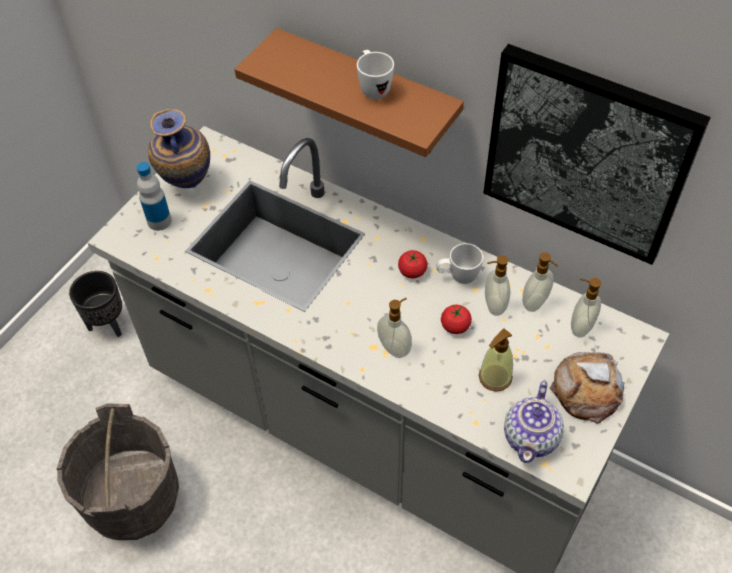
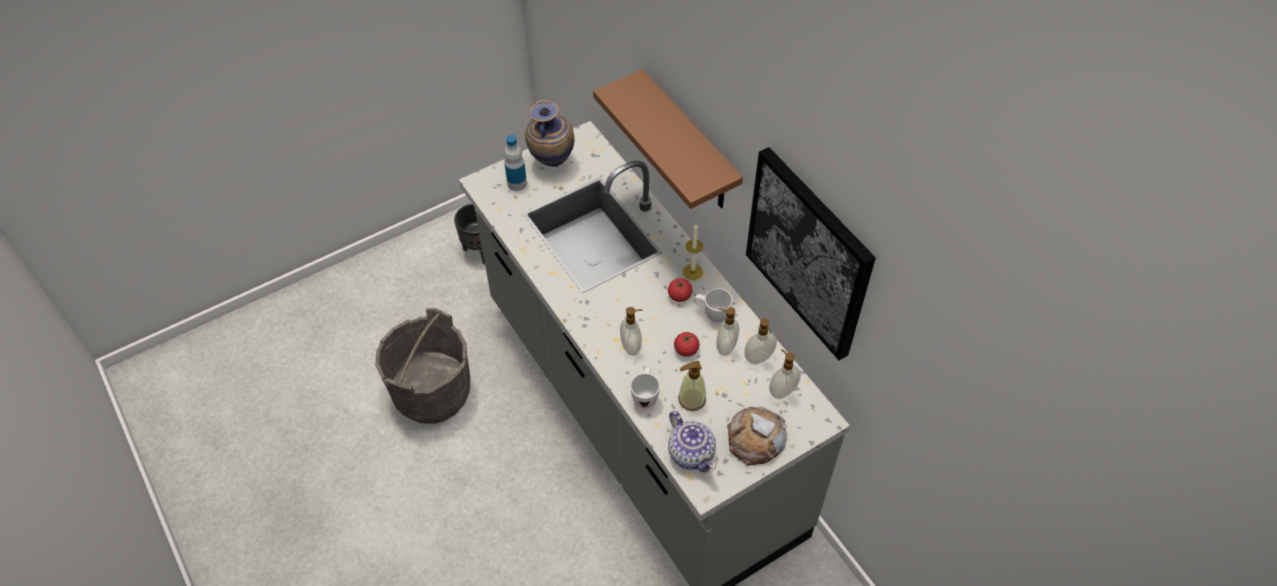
camera: 25 degrees right, 0 degrees up
(373, 88) = (682, 142): white mug -> white mug (645, 396)
(410, 241) = (692, 272): none -> candle
(531, 437) = (691, 453): teapot -> teapot turned 75 degrees counterclockwise

